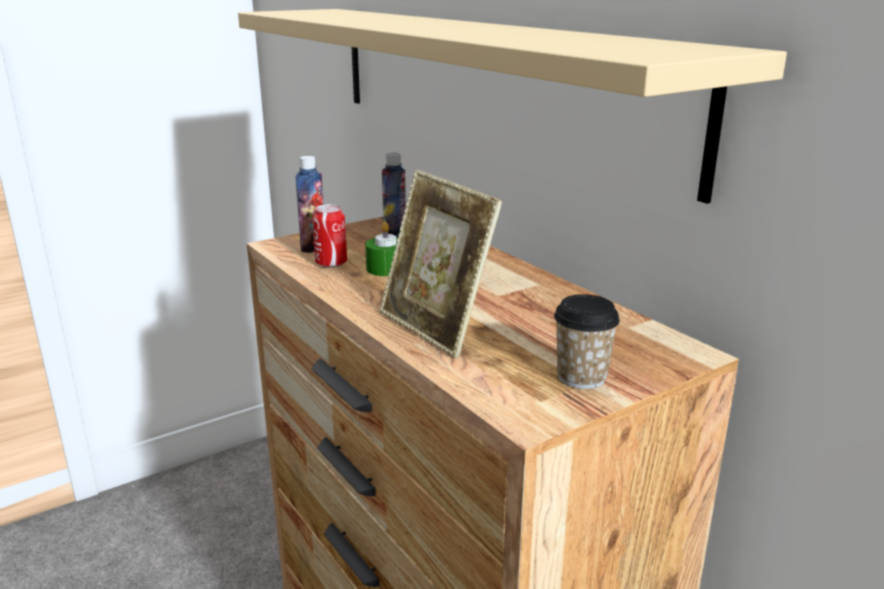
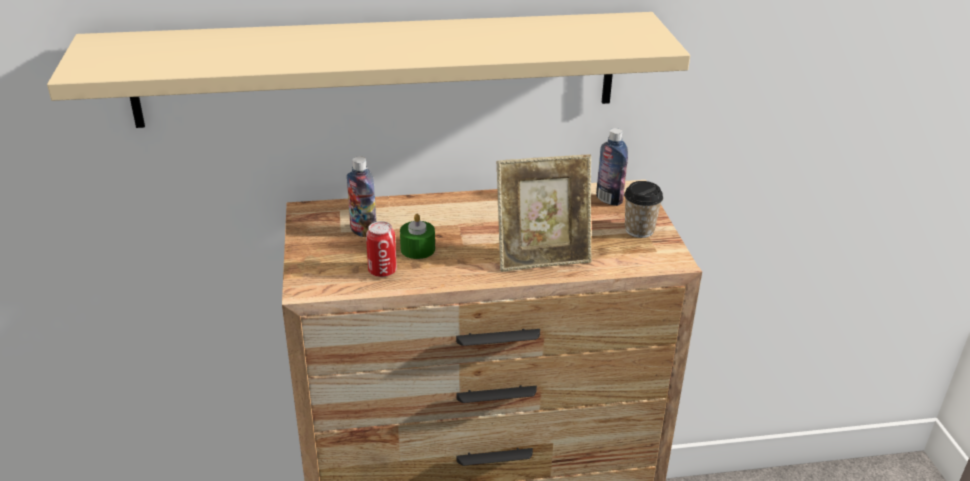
camera: 65 degrees left, 10 degrees up
(313, 247) = (334, 271): bottle -> bottle (609, 199)

